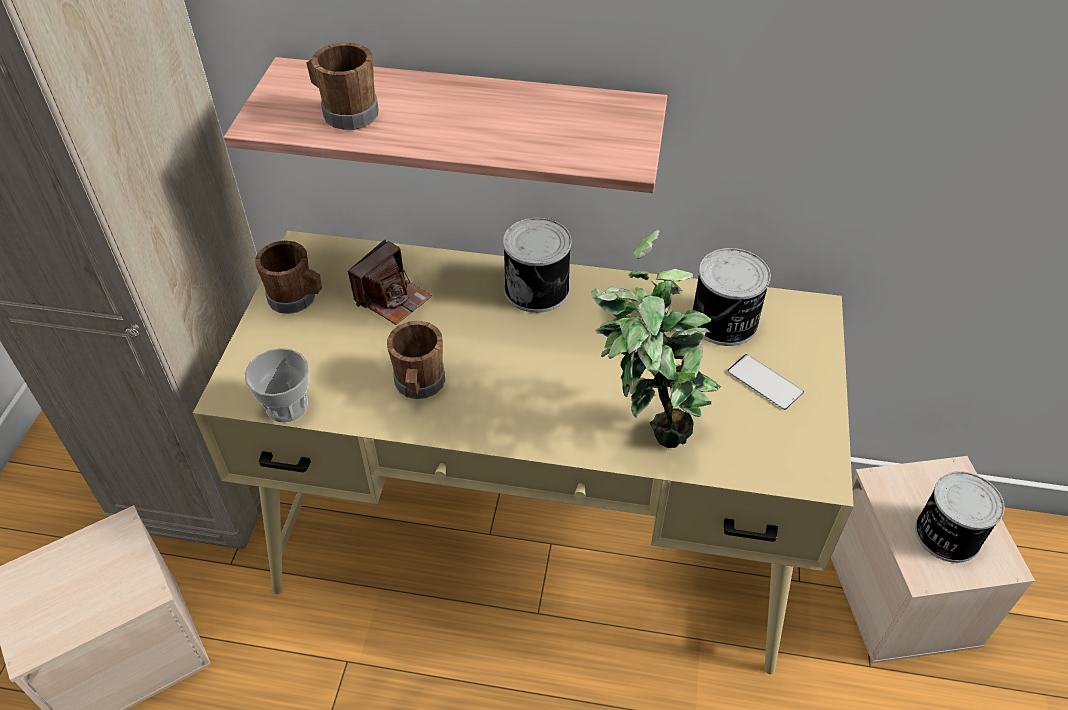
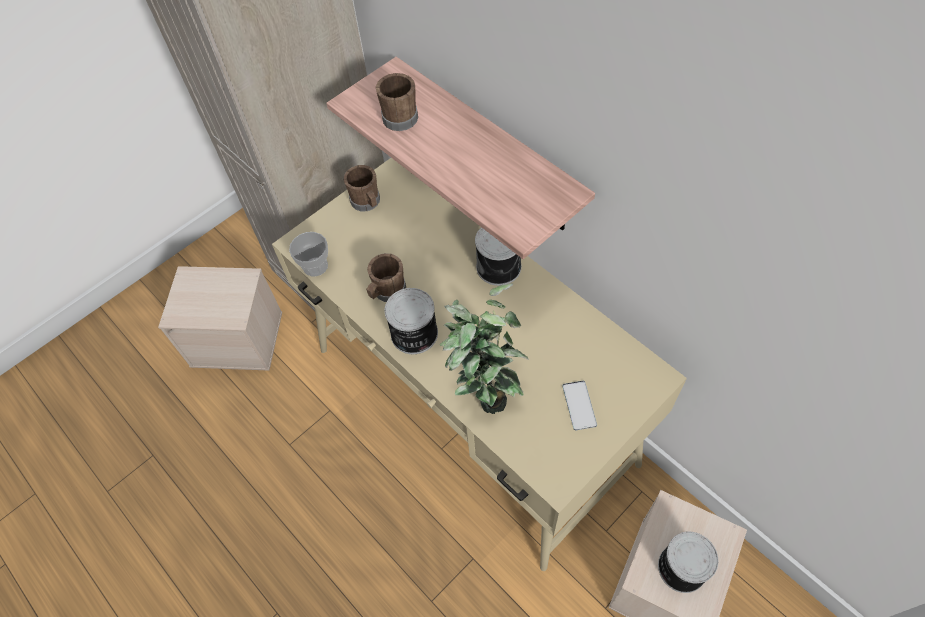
camera: 40 degrees right, 10 degrees up
(392, 298) = (415, 229): camera -> none
(725, 322) = (591, 352): can -> can (414, 334)

